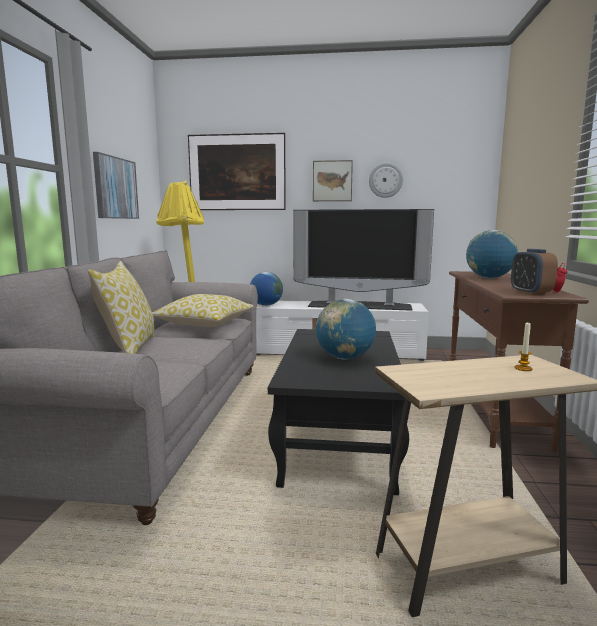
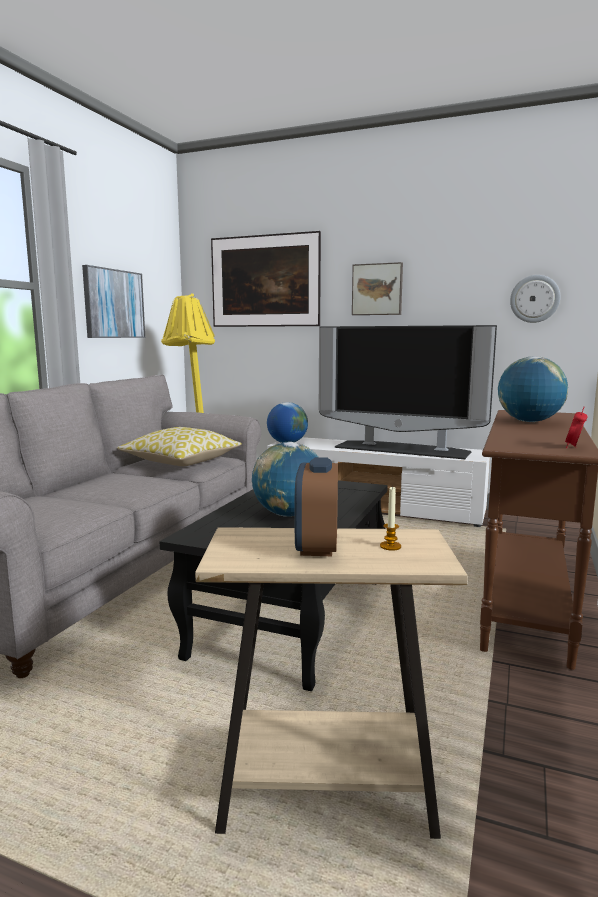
camera: 15 degrees right, 0 degrees up
(129, 348) = (76, 484): pillow -> none
(385, 180) = (445, 287): wall clock -> wall clock (534, 299)
(530, 293) = (536, 446): alarm clock -> alarm clock (317, 547)

